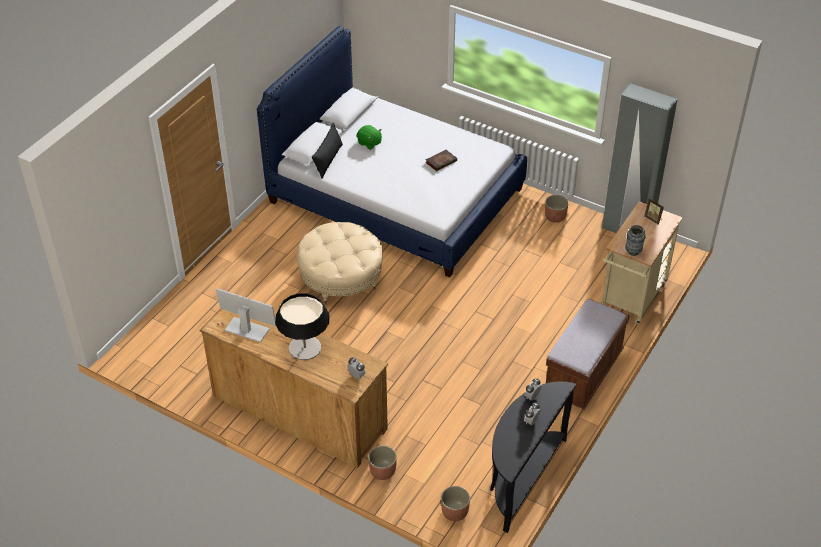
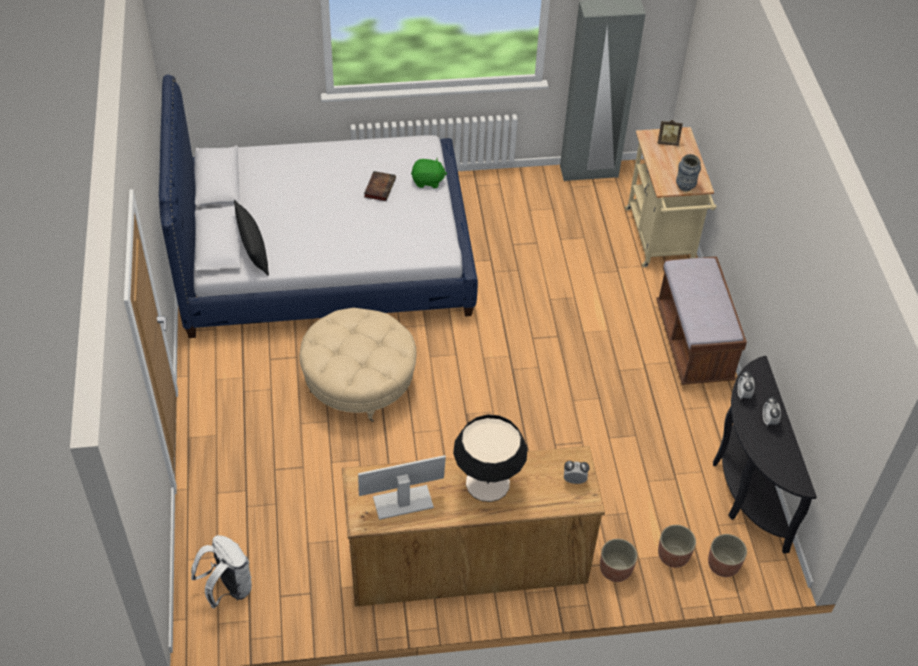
camera: 40 degrees left, 5 degrees up
(157, 345) = (227, 588): none -> white backpack
(369, 143) = (279, 205): green plush toy -> green plush toy (428, 181)
(555, 217) = (509, 193): planter -> planter (673, 556)

